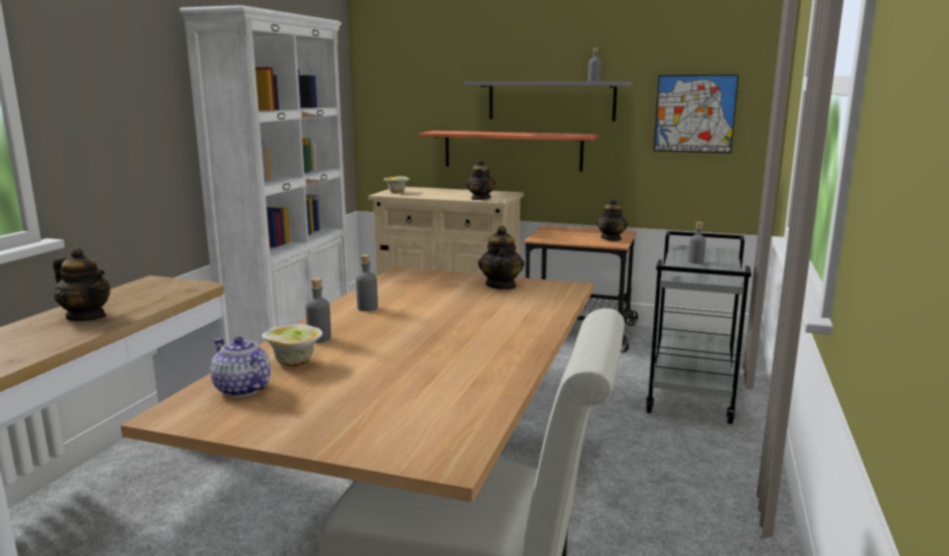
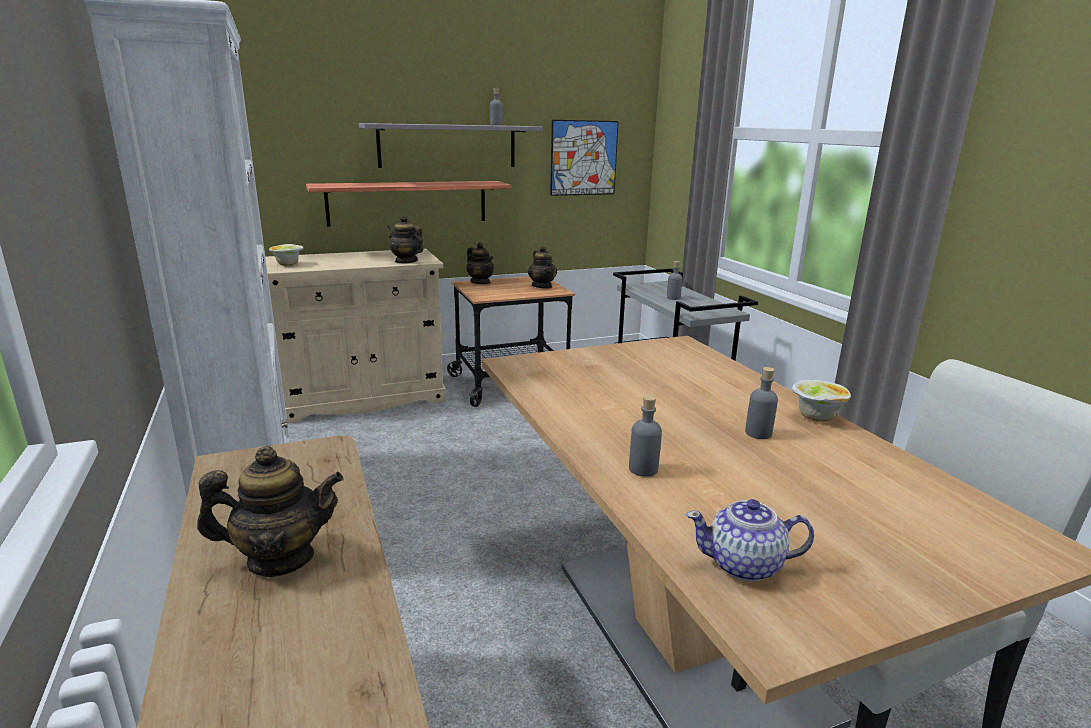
camera: 40 degrees left, 5 degrees up
(294, 362) = (699, 508): bowl -> bowl (815, 417)
(367, 308) = (589, 416): grey bottle -> grey bottle (758, 433)
(501, 285) = (632, 355): teapot -> teapot (480, 282)

